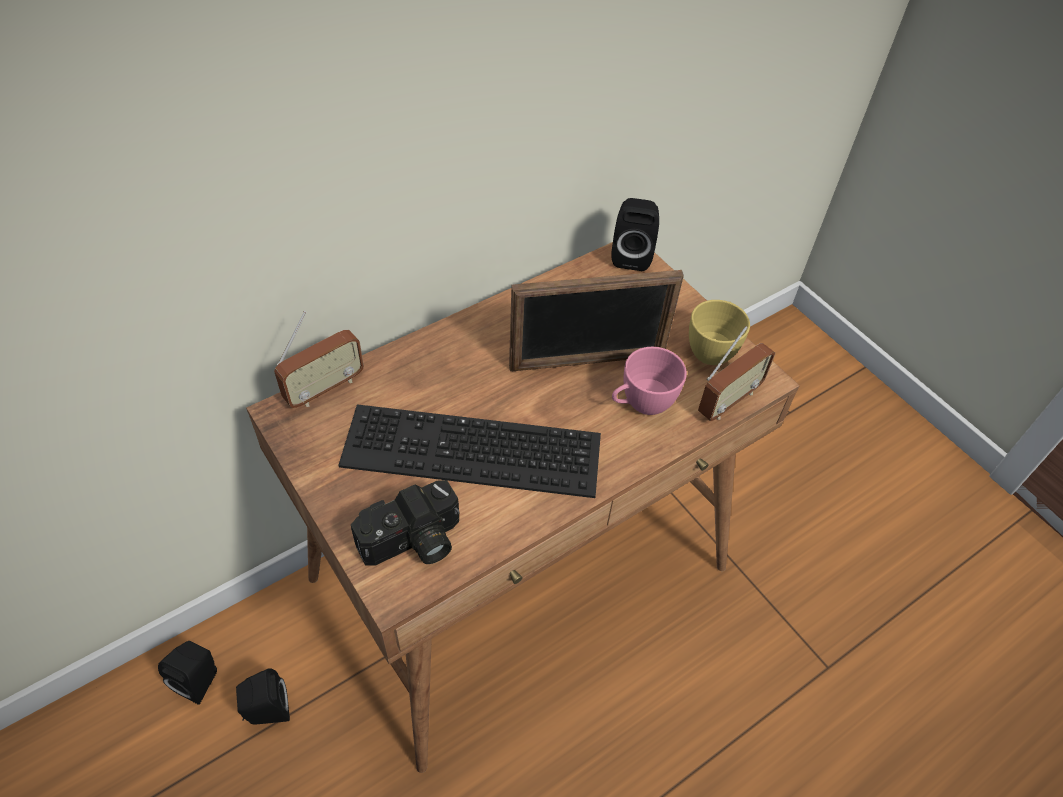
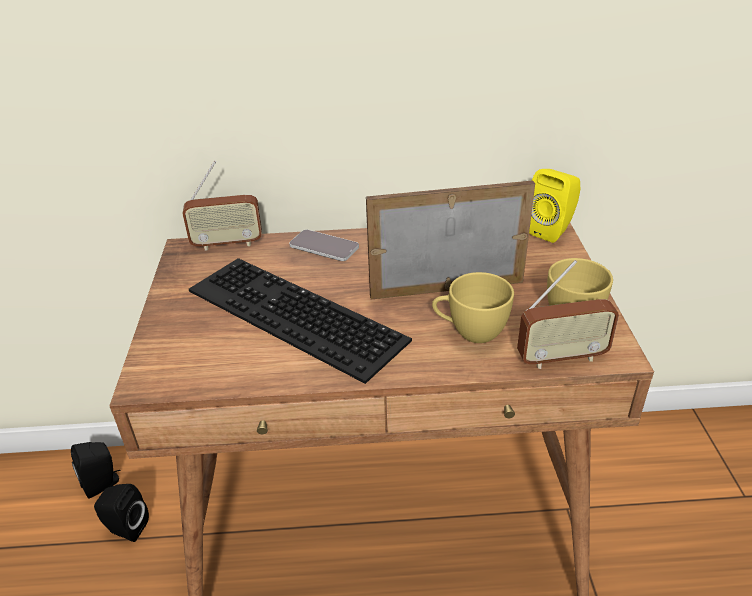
camera: 35 degrees right, 15 degrees down
(413, 543) = (190, 357): camera -> none
(433, 354) = (324, 246): none -> phone
(587, 361) = (446, 288): picture frame -> picture frame turned 150 degrees clockwise
(631, 255) = (552, 230): black speaker -> yellow speaker
(641, 404) = (470, 332): pink cup -> yellow cup

